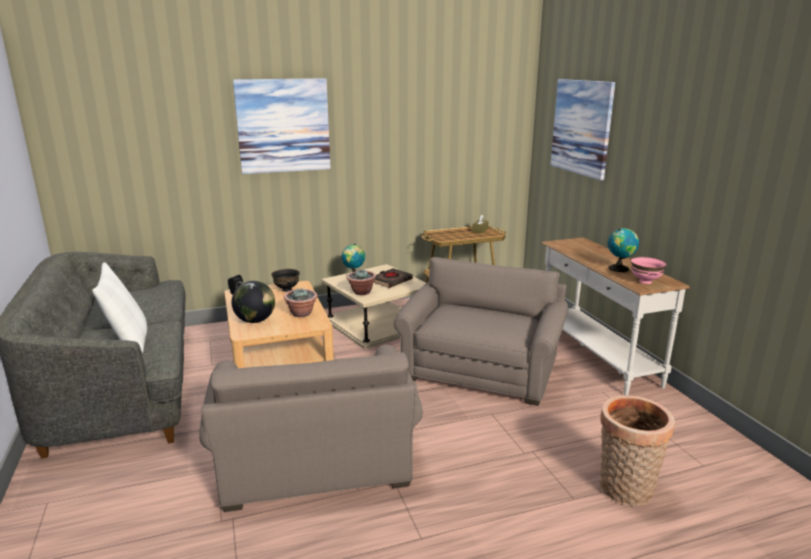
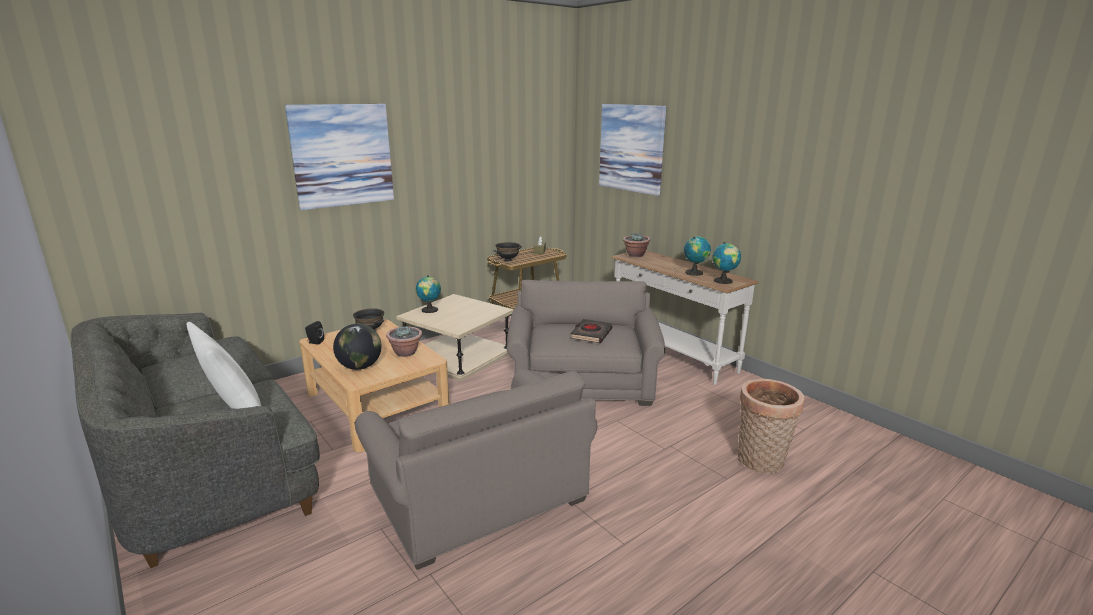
camera: 20 degrees left, 0 degrees up
(361, 292) = (448, 324): potted plant -> potted plant (635, 255)
(391, 281) = (470, 309): black book -> black book (591, 334)
(441, 236) = (507, 260): none -> black bowl
(645, 281) = (724, 281): pink bowl -> globe

